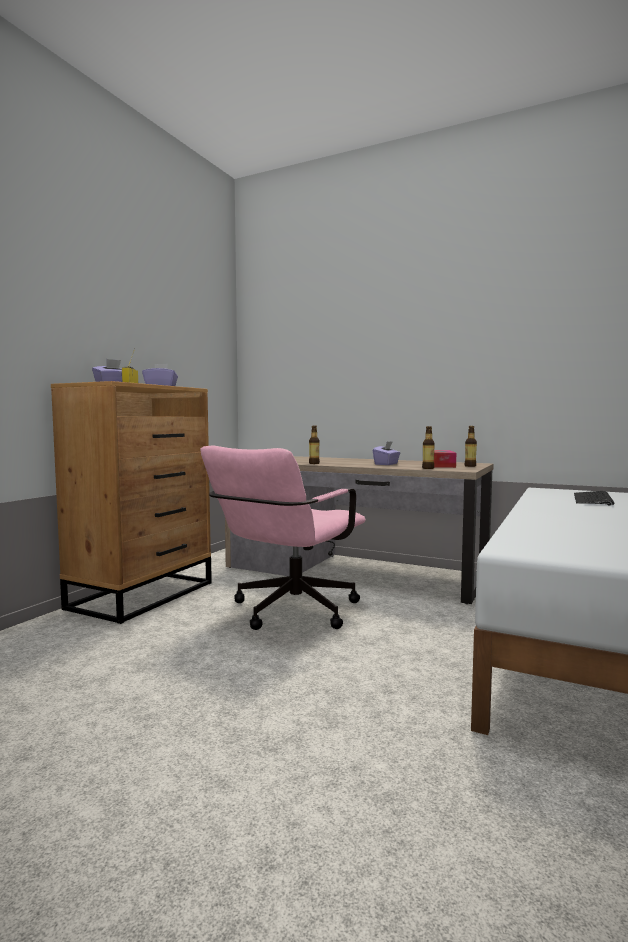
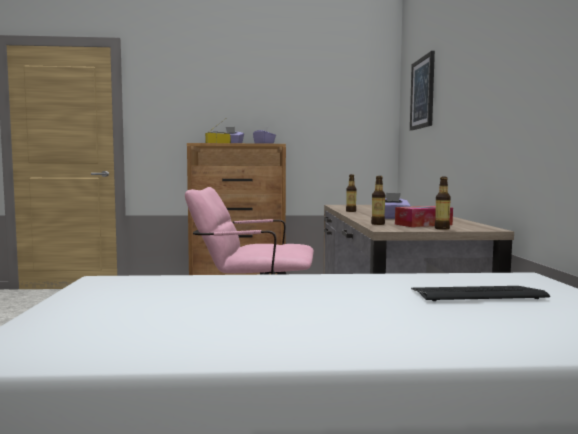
camera: 60 degrees right, 0 degrees up
(306, 346) = (422, 93): none -> picture

